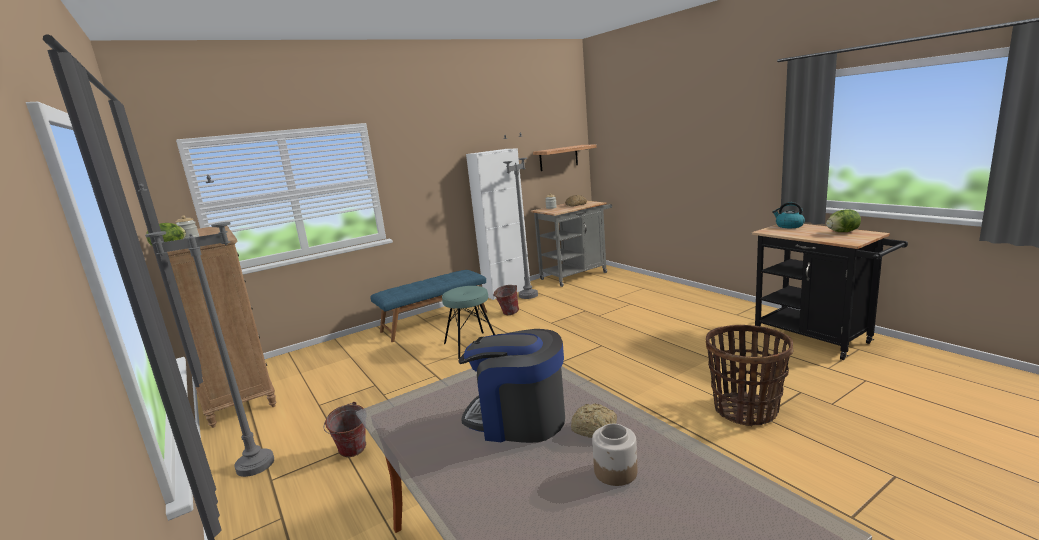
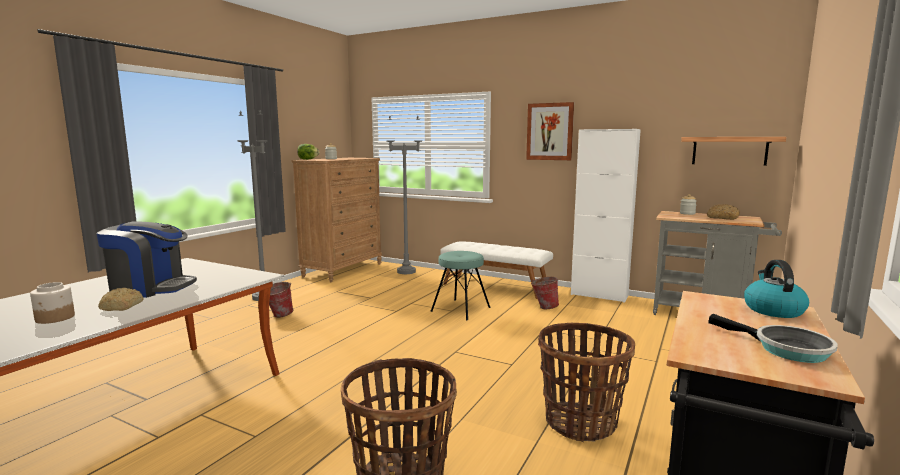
camera: 60 degrees right, 5 degrees down
(434, 321) = (495, 286): blue bench -> white bench
(435, 159) = (550, 131): none -> picture
(518, 419) = (151, 288): coffee machine -> coffee machine turned 105 degrees clockwise
(528, 295) = (603, 305): grey floor lamp -> grey floor lamp (406, 271)
(694, 341) = (580, 422): none -> basket
(842, 232) = (785, 349): lettuce -> frying pan

